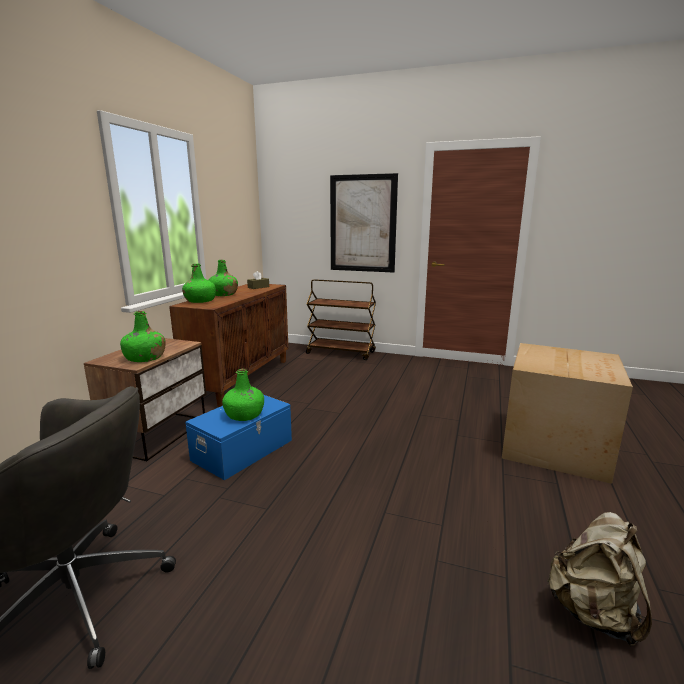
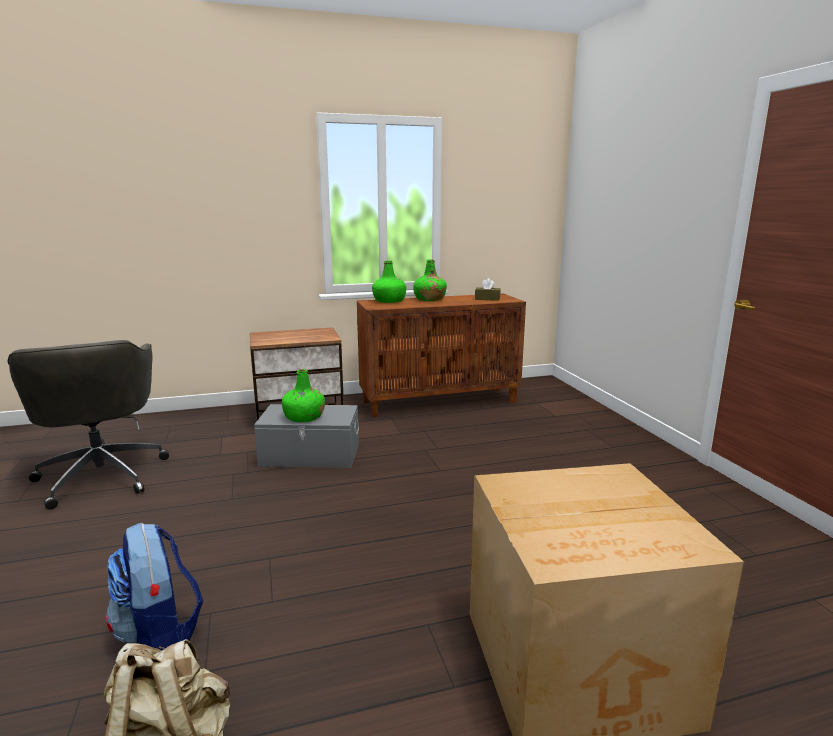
camera: 55 degrees right, 0 degrees up
(145, 358) = (278, 340): green bottle -> none
(244, 450) = (310, 455): blue storage box -> grey storage box
(341, 353) = (600, 417): brown cart -> none
(362, 224) = (659, 225): picture -> none
(451, 596) = (160, 636): none -> backpack

